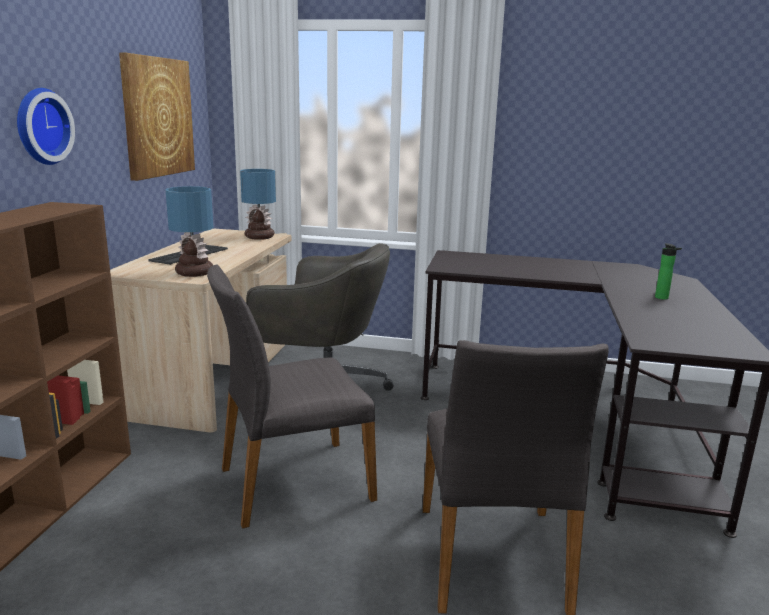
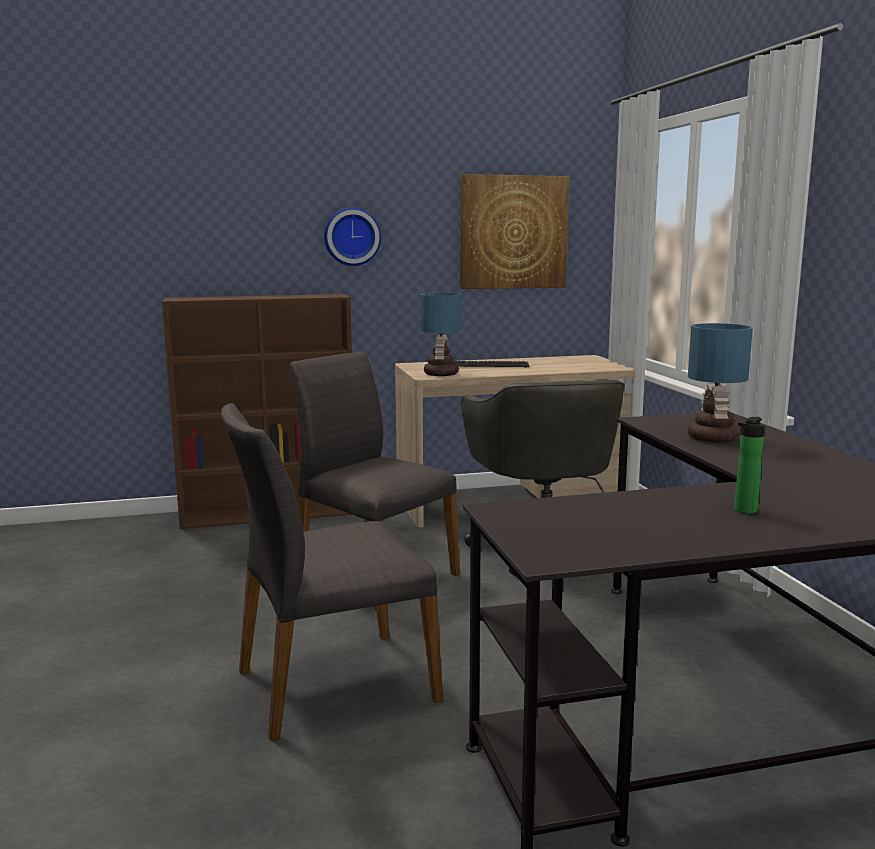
camera: 65 degrees right, 5 degrees down
(260, 237) = (598, 366): table lamp -> table lamp (714, 438)

